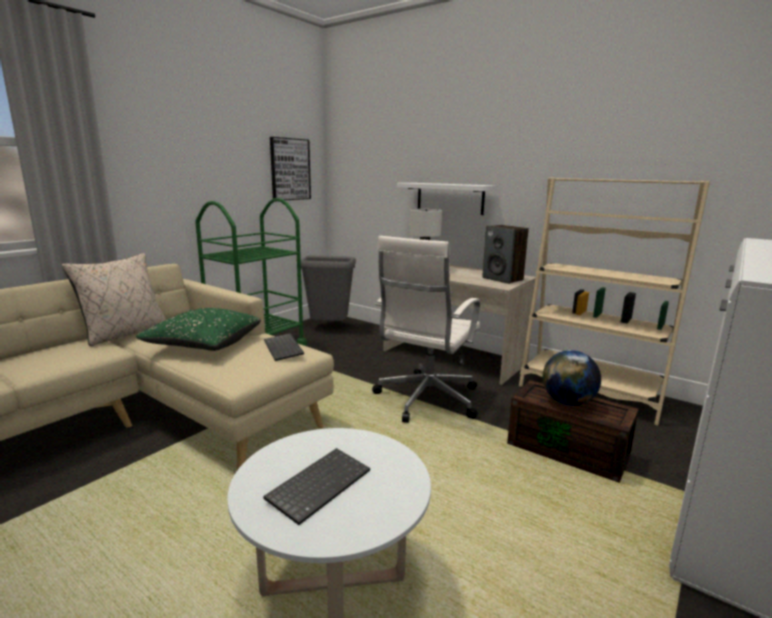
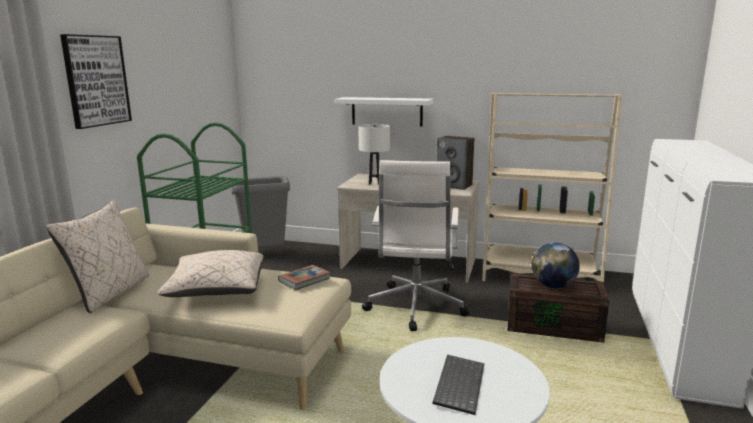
camera: 20 degrees left, 0 degrees up
(204, 344) = (217, 290): green pillow -> beige pillow
(284, 348) = (304, 280): keyboard -> book
(290, 169) = (209, 88): picture -> picture (96, 81)

